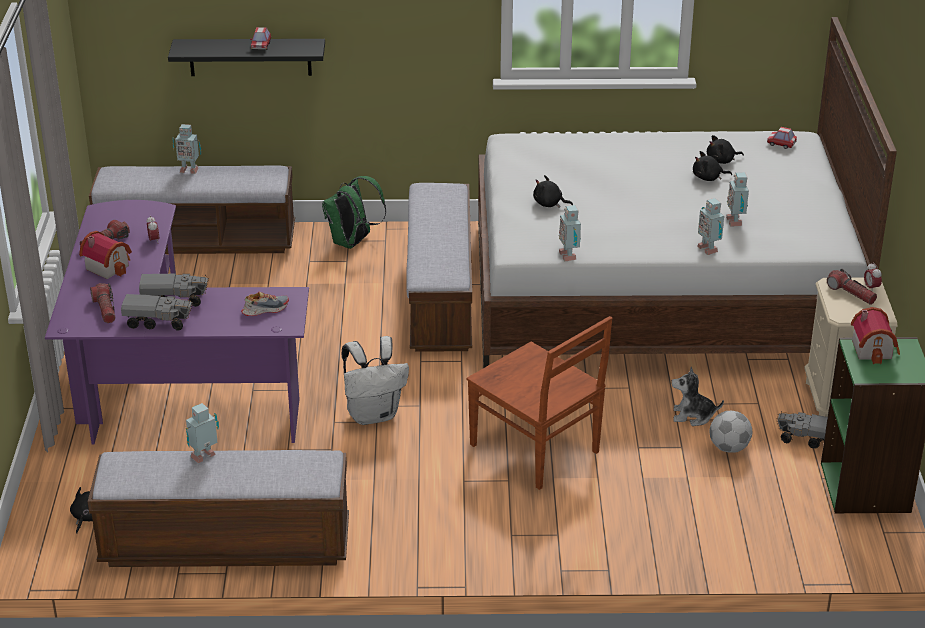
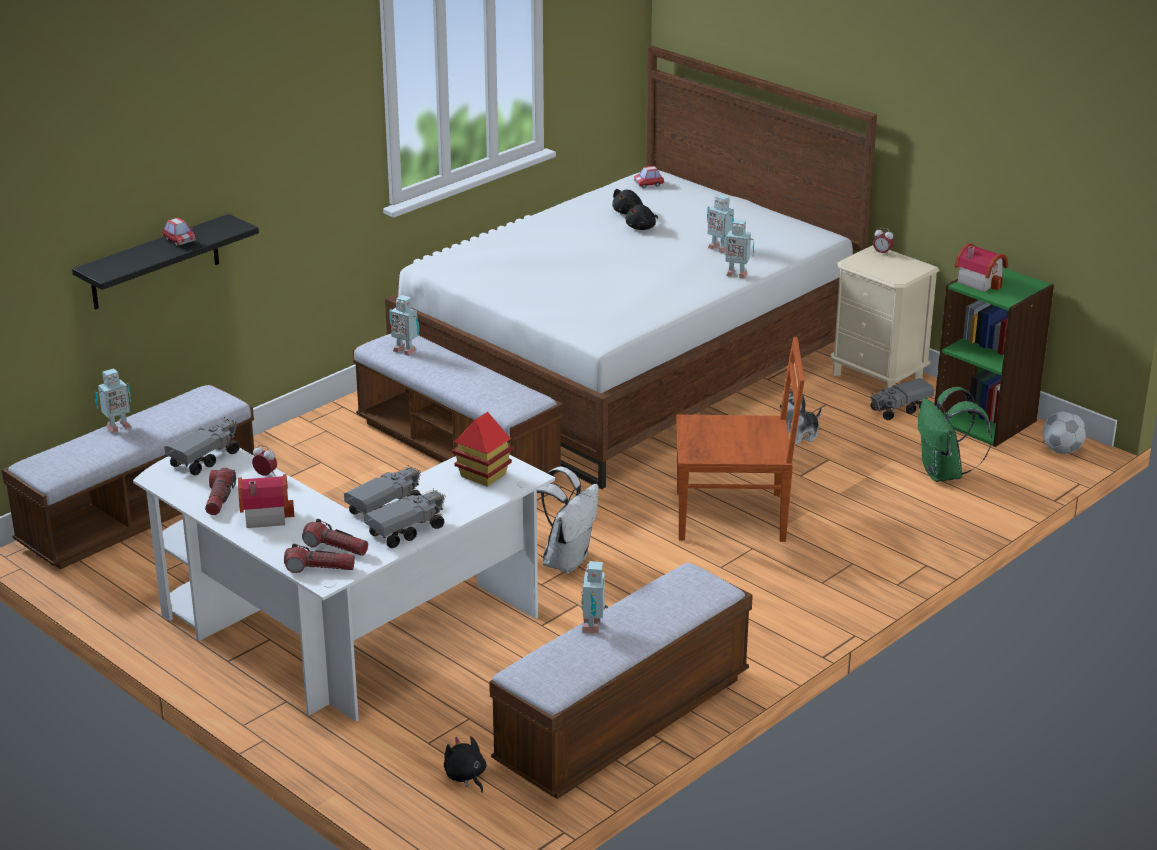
camera: 45 degrees left, 5 degrees down
(142, 212) = (205, 459): none -> toy truck
(164, 388) = (340, 642): purple desk -> white desk
(265, 309) = (483, 475): shoe -> toy house
(352, 242) = (299, 446): green backpack -> green backpack (944, 474)
(549, 204) = (559, 295): black plush toy -> none
(569, 255) = (647, 323): toy robot -> toy robot (405, 350)
(729, 448) = (860, 443): football -> football (1062, 451)
(851, 293) = (877, 262): flashlight -> flashlight (319, 568)

